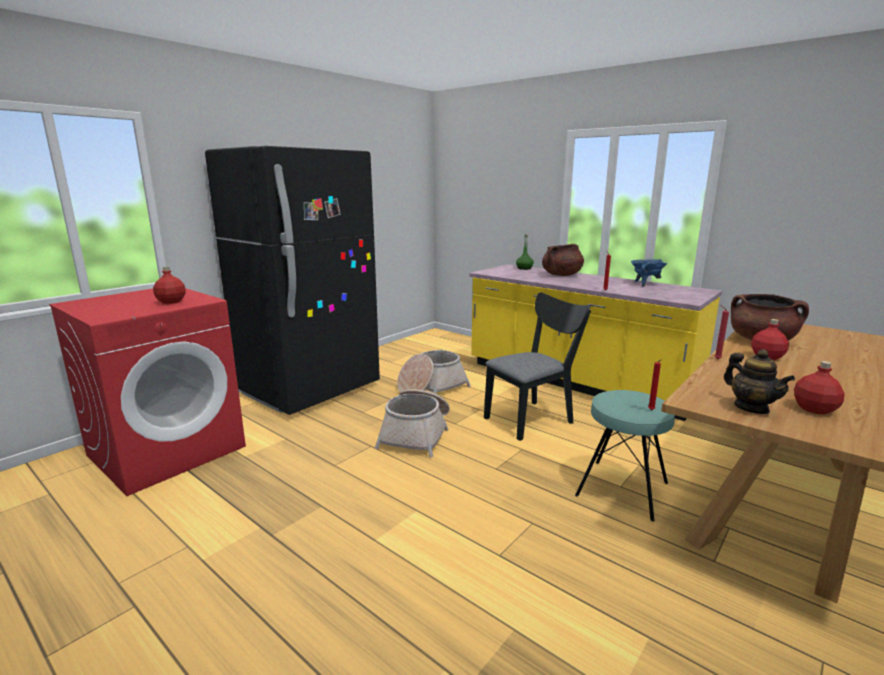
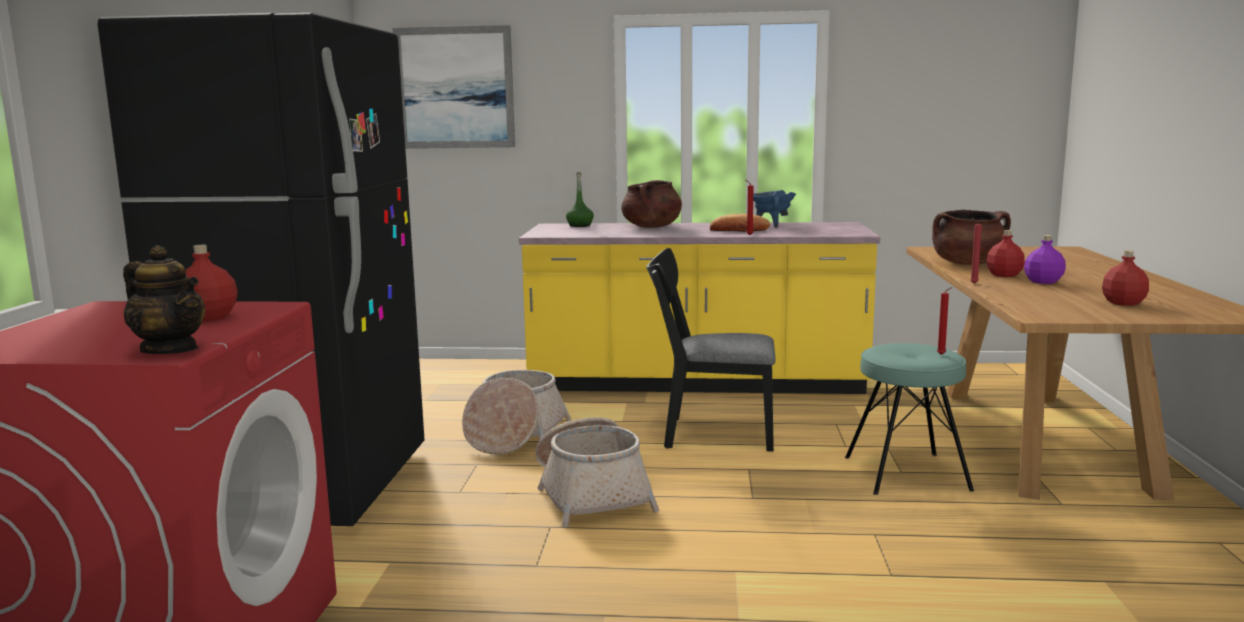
camera: 35 degrees left, 5 degrees down
(477, 177) = (455, 88): none -> picture
(533, 418) = (709, 434): black chair -> black chair turned 105 degrees counterclockwise
(610, 285) = (739, 230): none -> bread
(751, 408) = (1086, 311): teapot -> teapot (170, 350)
(787, 371) = (1043, 282): none -> purple bottle

